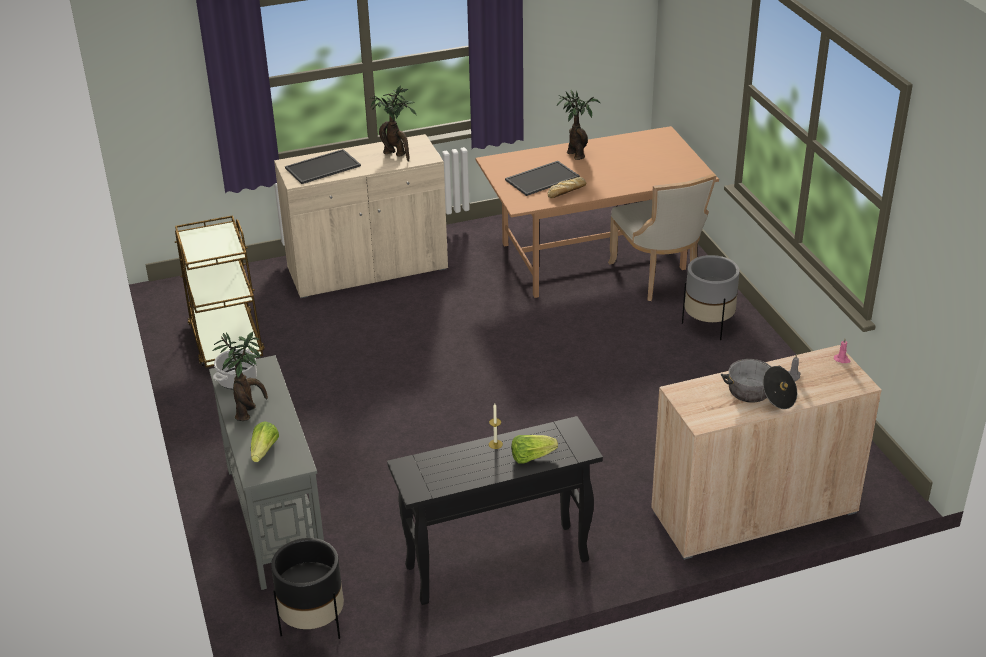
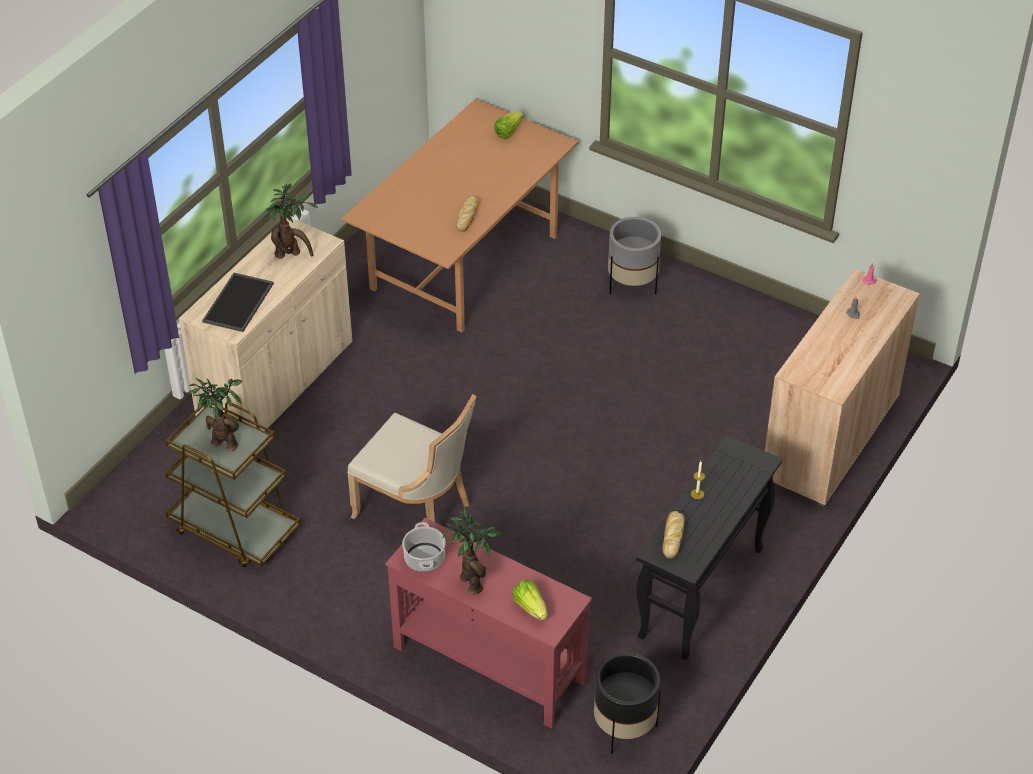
camera: 40 degrees left, 10 degrees up
(276, 517) = (488, 663): grey console table -> red console table
(435, 462) = (673, 536): none -> bread
(531, 457) = (735, 489): lettuce -> lettuce (508, 132)
(542, 178) = (429, 212): tray -> none
(575, 154) = (428, 170): potted plant -> potted plant (222, 442)
(658, 277) = (543, 256): beige chair -> beige chair (417, 509)
(759, 394) = (848, 343): cooking pot -> none

